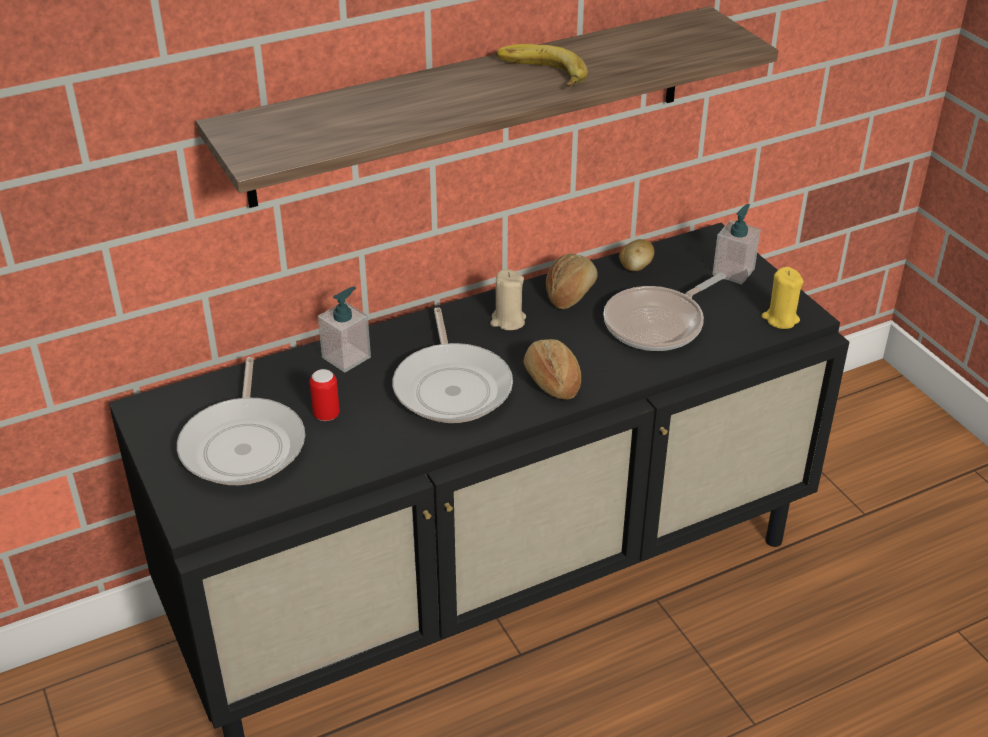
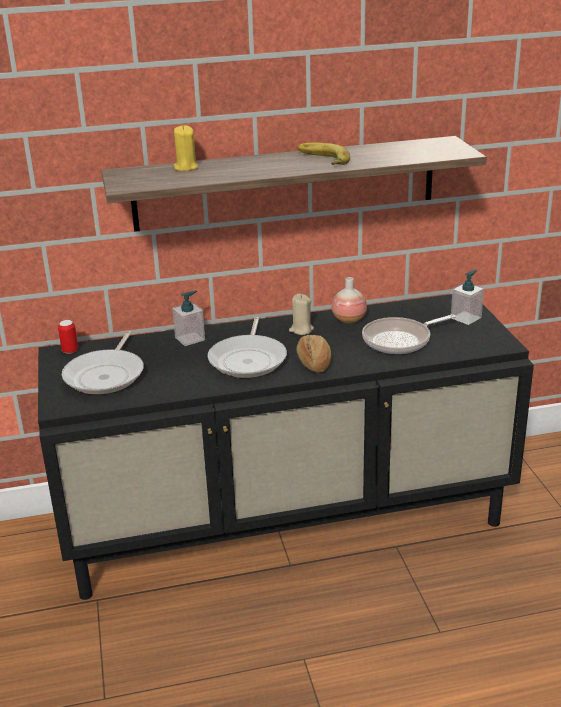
camera: 15 degrees right, 10 degrees down
(326, 415) = (163, 366): can -> can (70, 351)
(570, 293) = (349, 319): bread -> vase
(635, 267) = (399, 310): potato -> none
(780, 319) = (486, 345): yellow candle -> yellow candle (186, 167)

